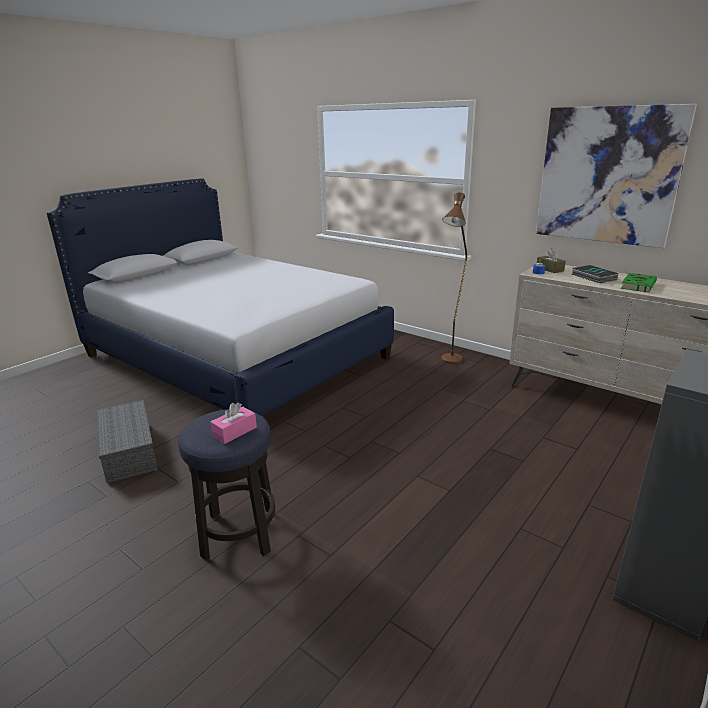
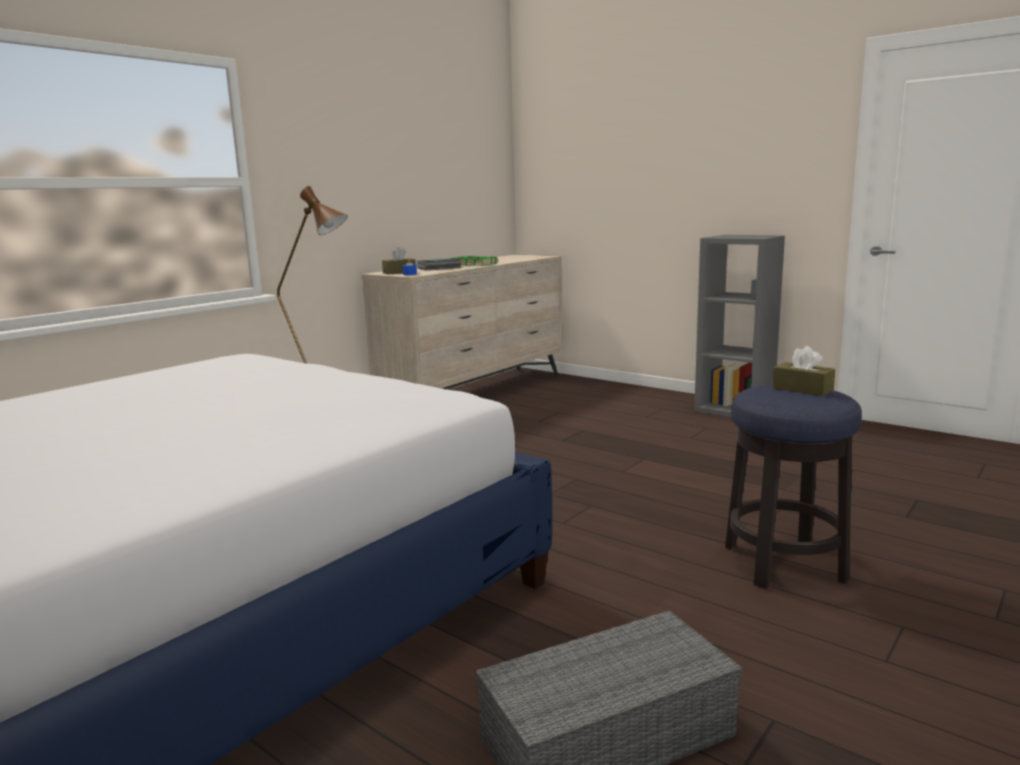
camera: 90 degrees left, 10 degrees down
(234, 432) = (802, 389): pink tissue box -> brown tissue box
(607, 176) = (394, 165): picture -> none

